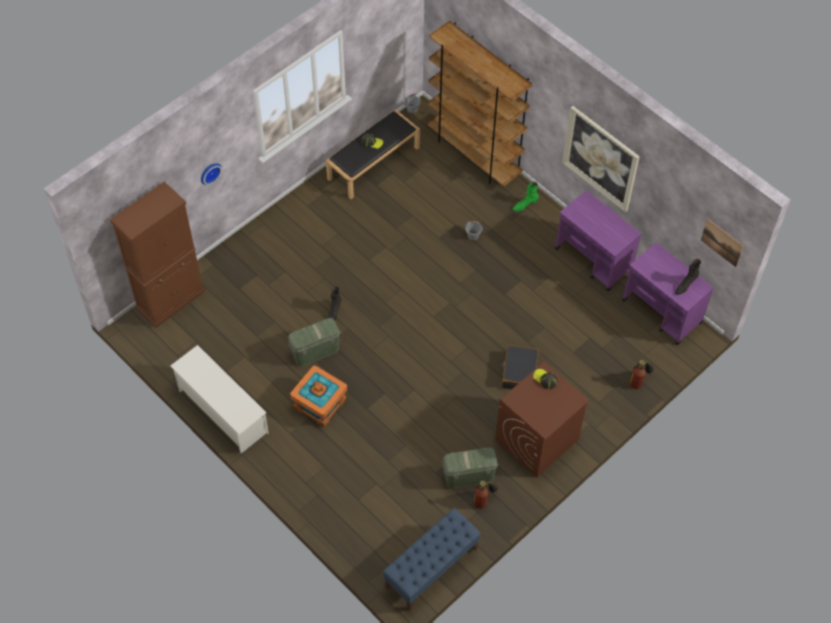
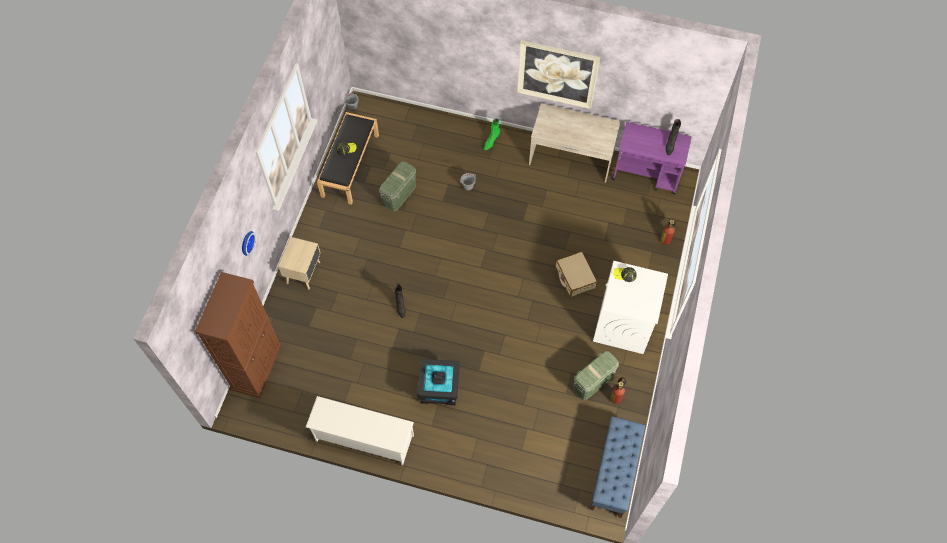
camera: 30 degrees left, 5 degrees up
(267, 239) = (304, 272): none -> beige nightstand
(315, 351) = (406, 346): green storage box -> green storage box (399, 194)
(319, 404) = (439, 388): orange storage box -> black storage box
(474, 155) = (426, 120): brown bookcase -> none
(519, 372) = (575, 277): black suitcase -> beige suitcase
(536, 440) = (623, 324): brown washing machine -> white washing machine
(594, 259) = (571, 158): purple cart -> beige desk
(722, 242) = (696, 97): picture -> none

